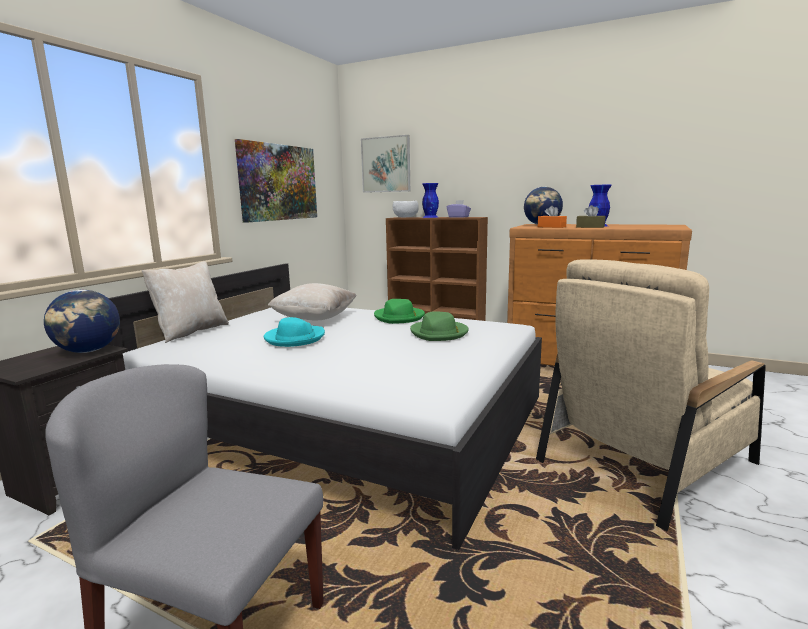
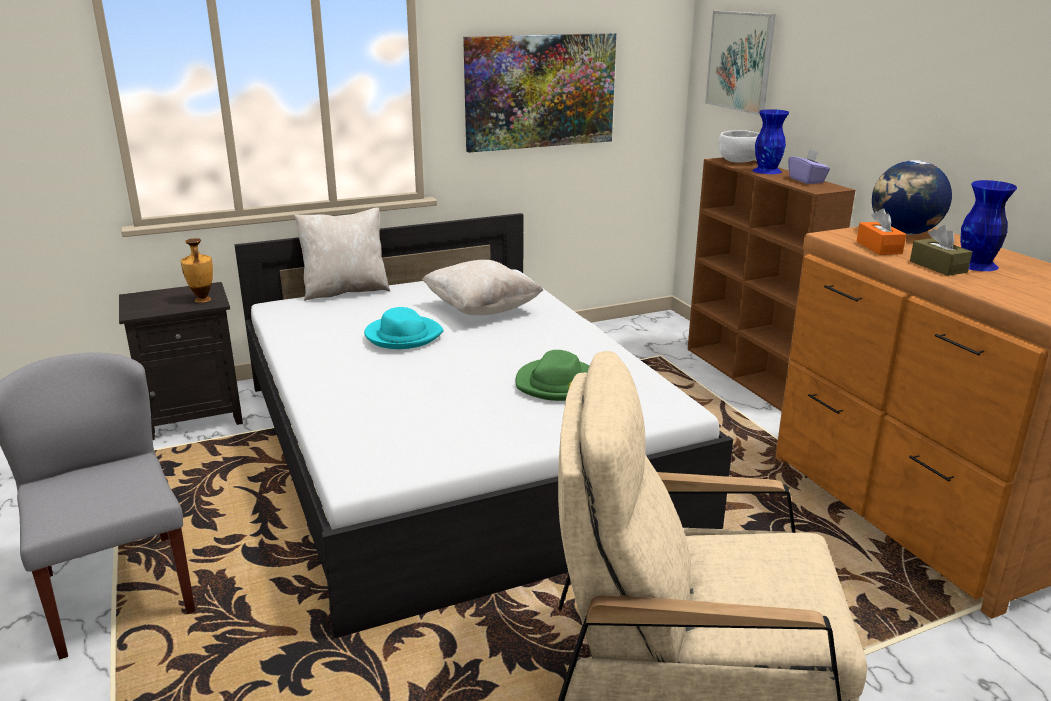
camera: 40 degrees right, 10 degrees up
(88, 351) = (202, 300): globe -> vase
(399, 317) = (573, 339): green hat -> none

